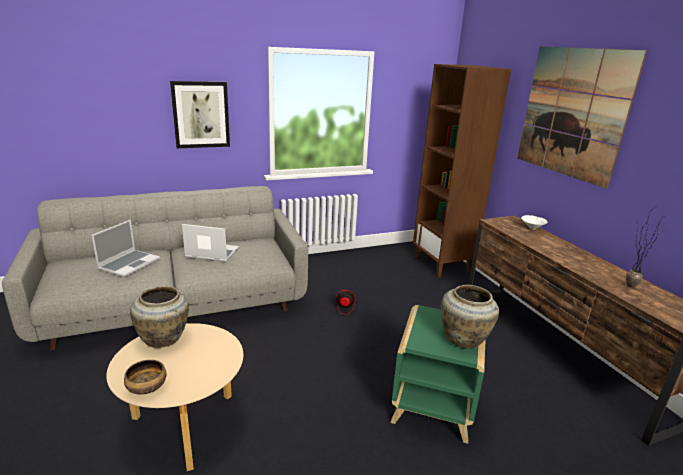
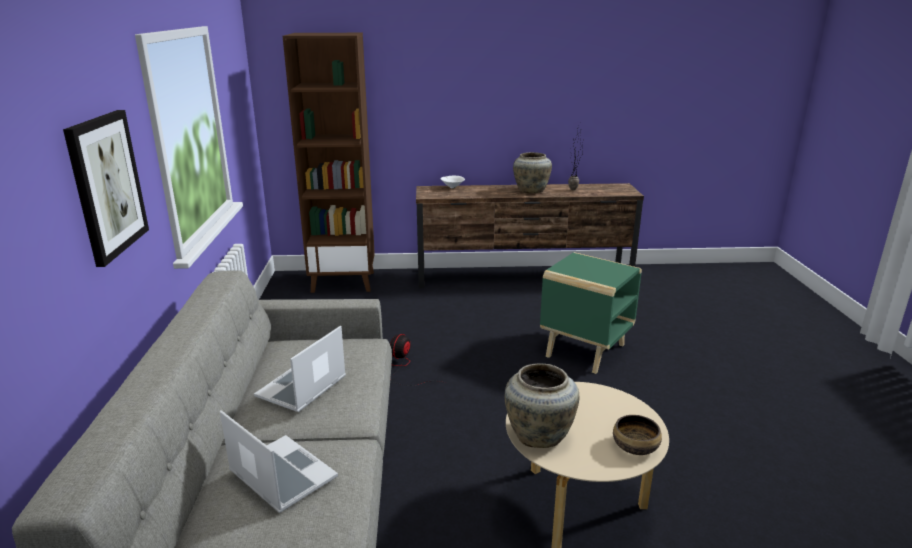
camera: 70 degrees left, 0 degrees up
(464, 339) = (606, 264): beige vase -> beige vase (531, 191)
(572, 113) = (454, 68): picture -> none

